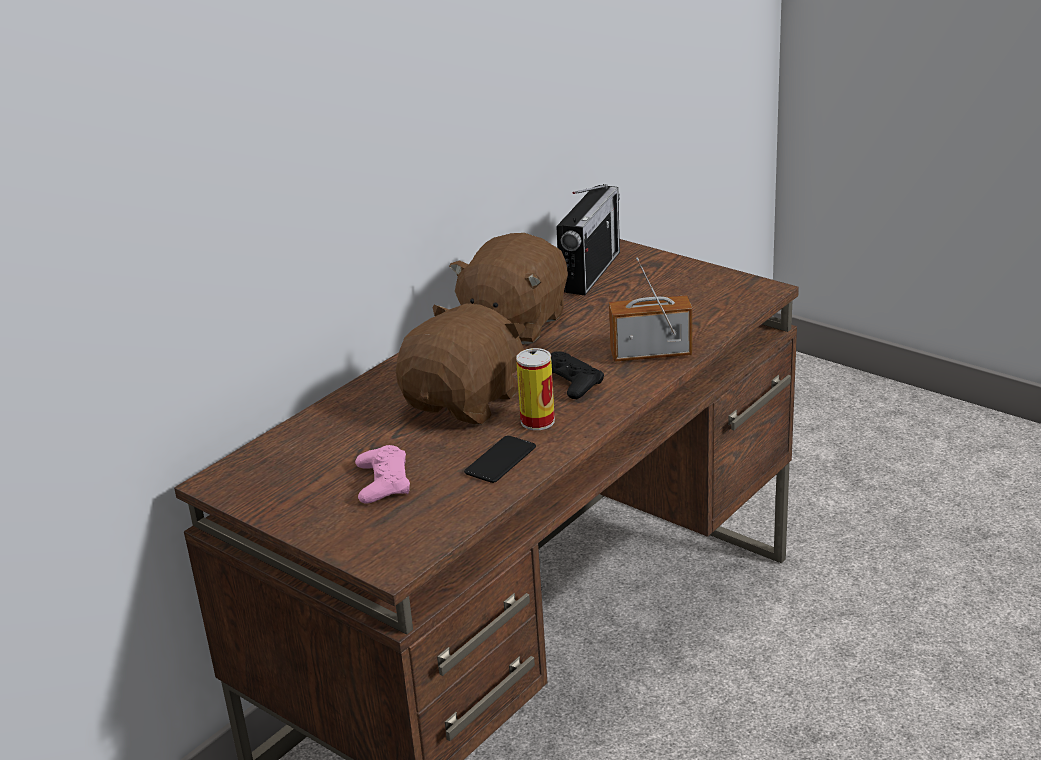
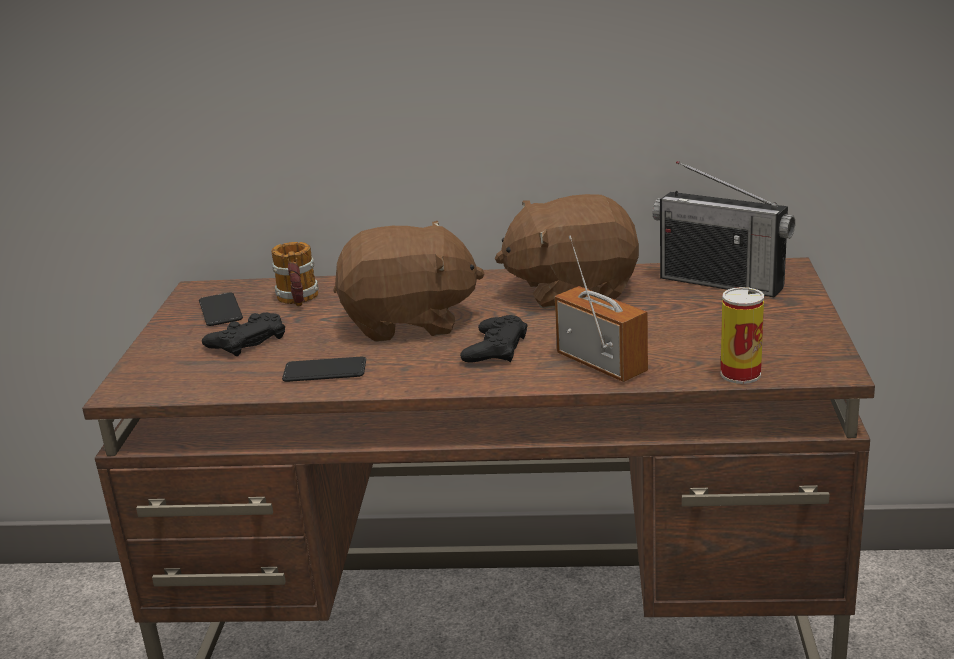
camera: 55 degrees right, 5 degrees down
(291, 480) = (220, 310): none -> phone
(333, 437) = (298, 299): none -> mug
(383, 482) = (247, 341): pink game controller -> black game controller
(537, 421) = (409, 361): can -> can (740, 374)
(590, 272) = (721, 282): radio -> radio turned 45 degrees clockwise

